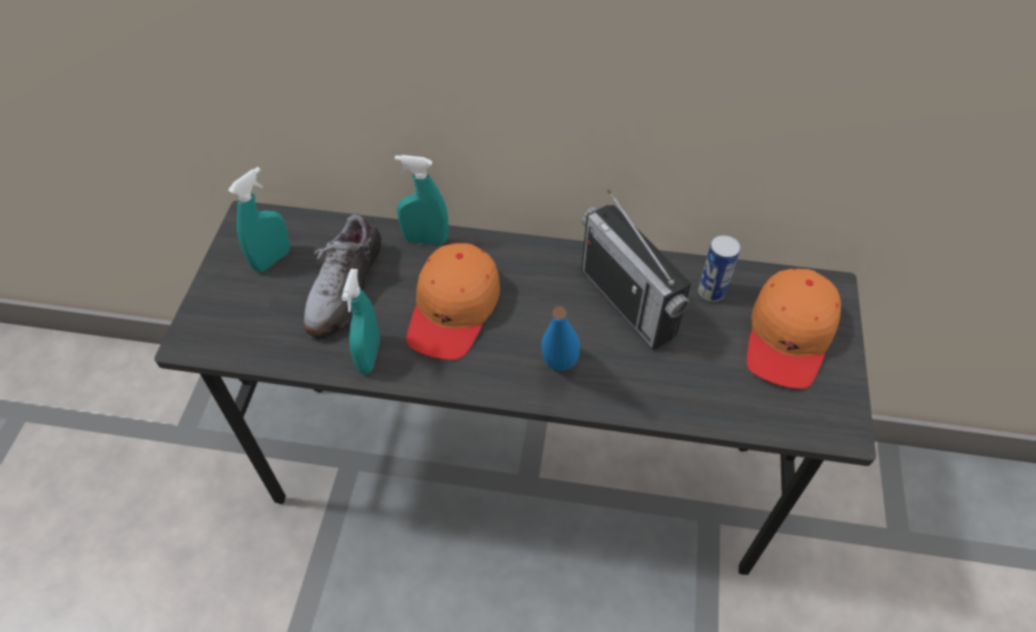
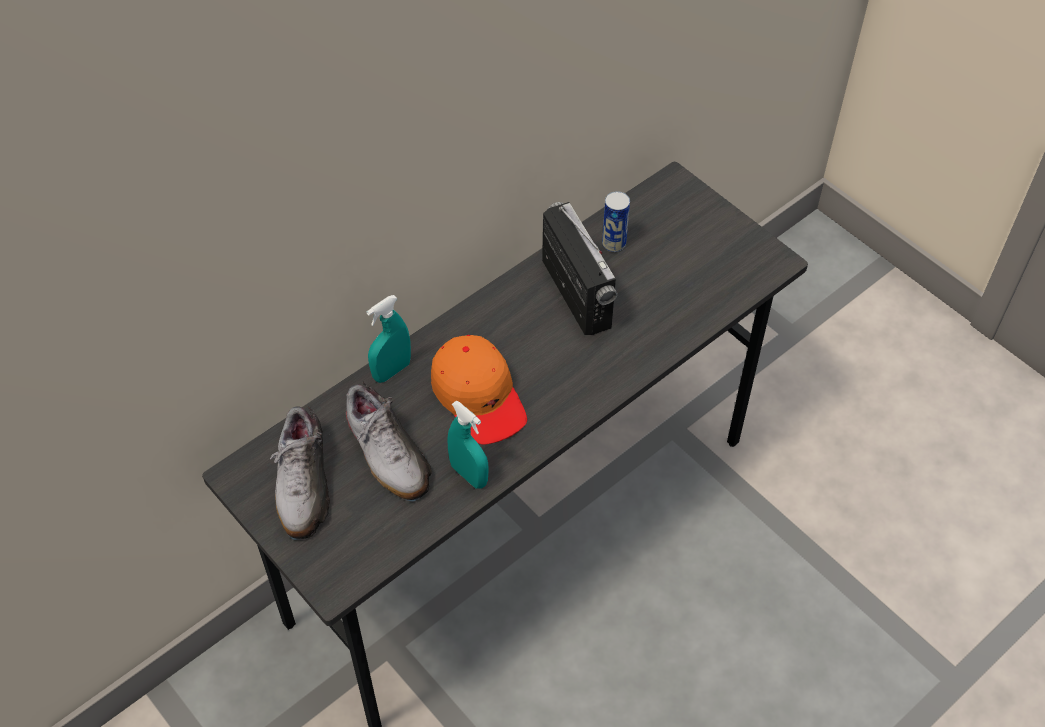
camera: 50 degrees left, 0 degrees up
(272, 259) = (303, 483): turquoise spray bottle -> shoe
(557, 375) = (596, 375): blue bottle -> none
(628, 303) = (576, 294): radio -> radio turned 120 degrees counterclockwise
(789, 336) = (687, 232): orange cap -> none

